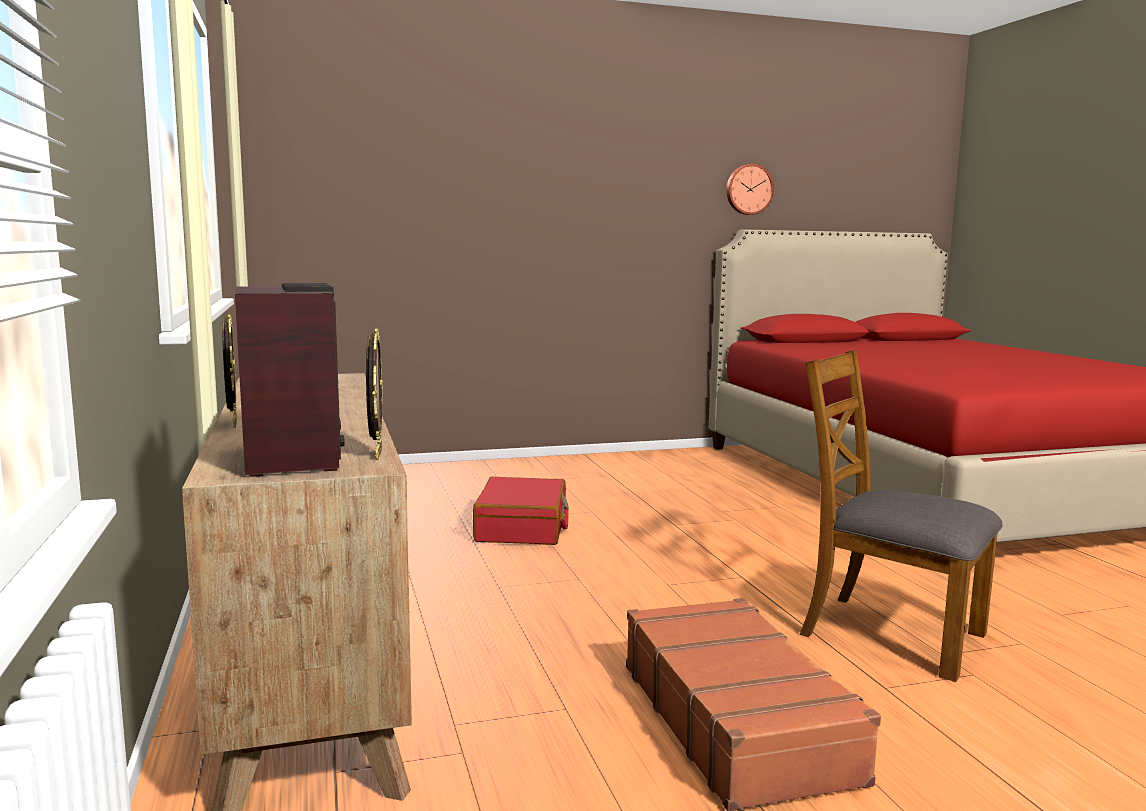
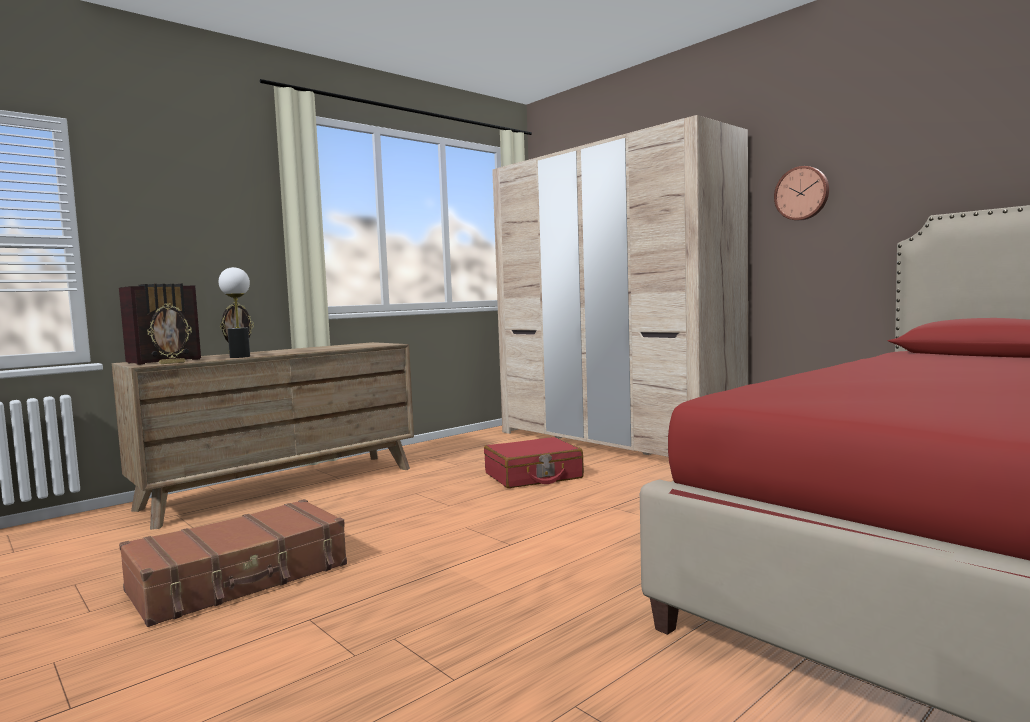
camera: 65 degrees right, 5 degrees down
(357, 426) = (240, 357): none -> table lamp
(443, 475) = (613, 442): none -> beige wardrobe
(748, 189) = (953, 164): wall clock -> wall clock (802, 193)
(890, 634) = (427, 611): brown chair -> none

